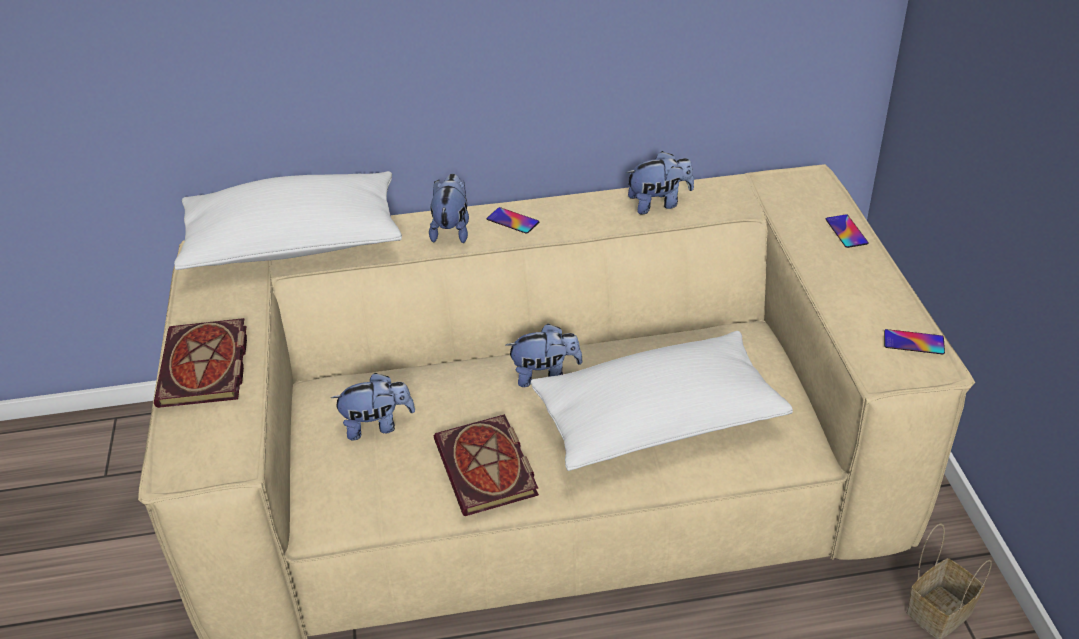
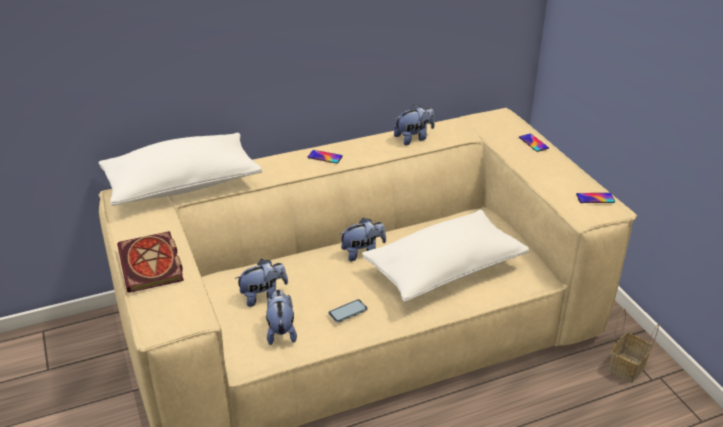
camera: 15 degrees left, 5 degrees down
(452, 229) = (287, 166): plush toy -> plush toy (281, 331)
(489, 469) = (348, 311): book -> phone

